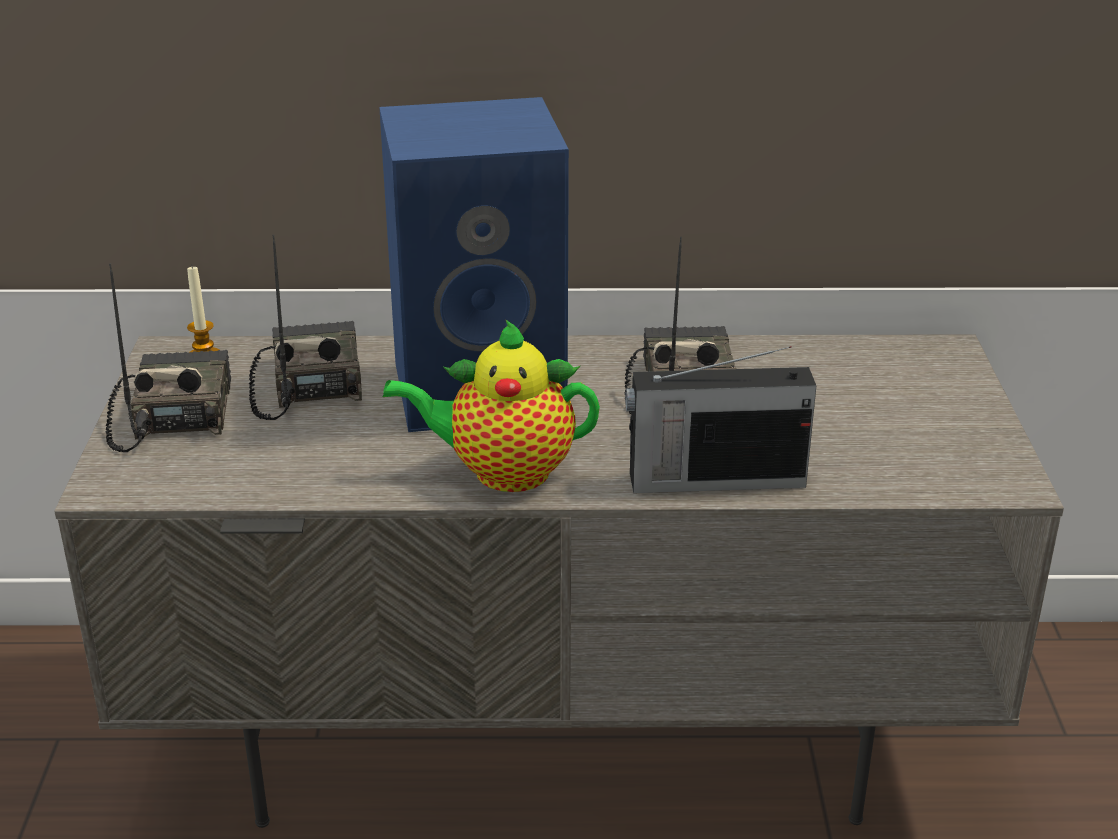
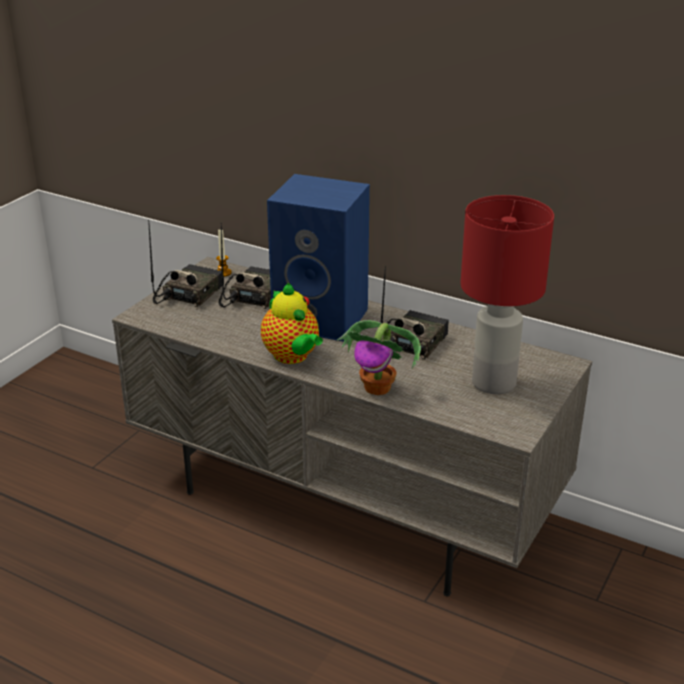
camera: 30 degrees right, 0 degrees up
(502, 472) = (292, 357): teapot -> teapot turned 150 degrees counterclockwise
(713, 479) = (378, 388): radio -> potted plant
(880, 413) = (492, 383): none -> red table lamp

